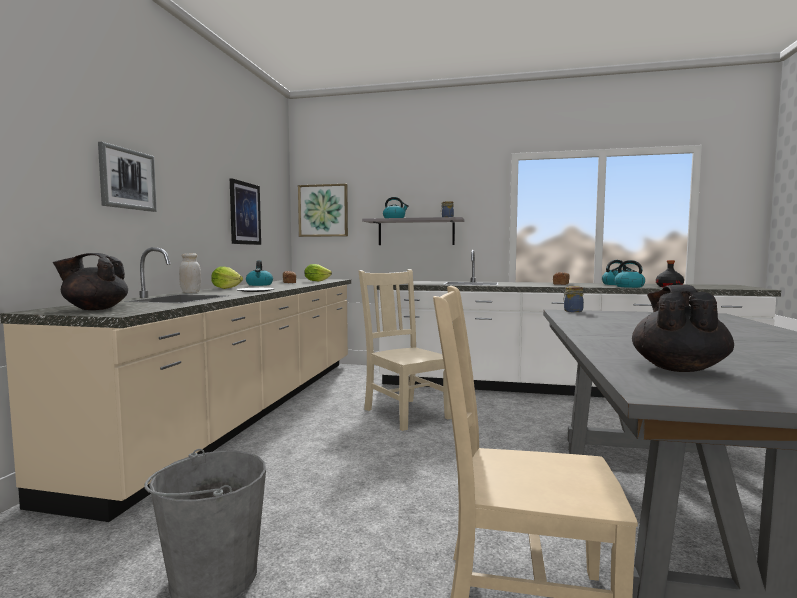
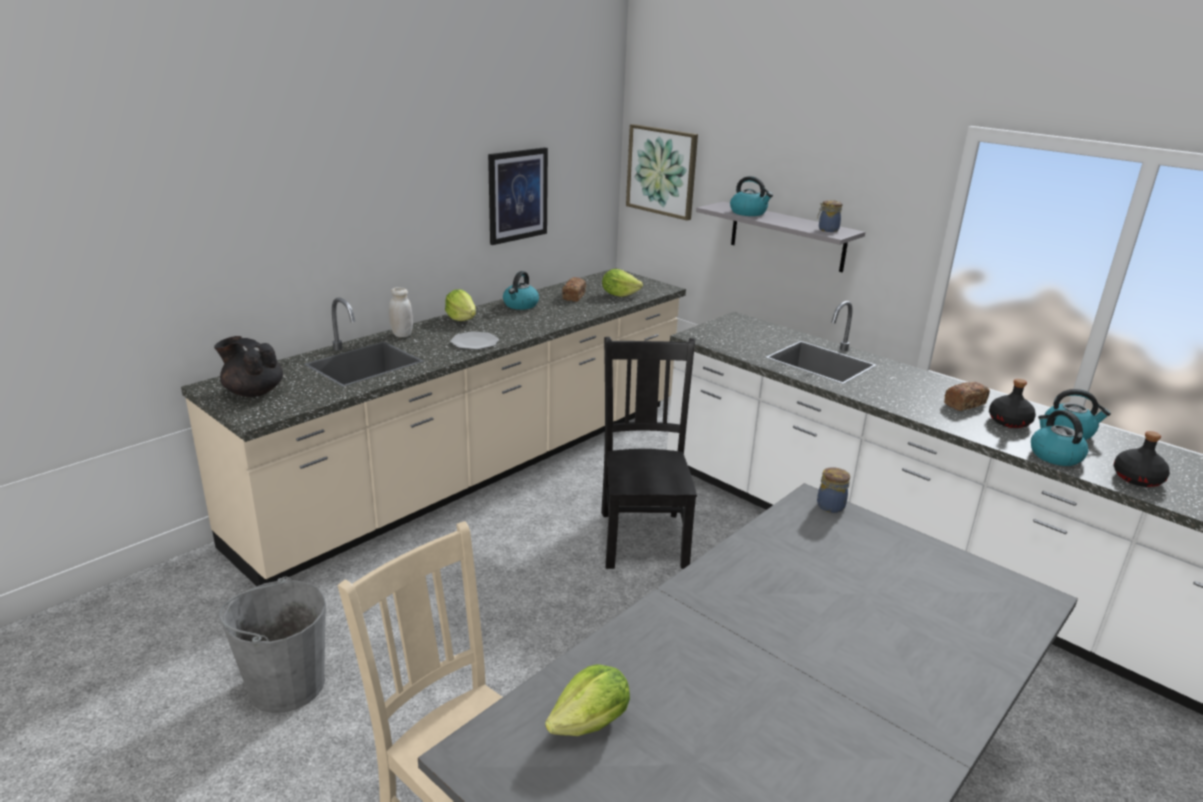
camera: 30 degrees right, 20 degrees up
(127, 179) = (319, 210): picture -> none
(405, 413) = (643, 536): beige chair -> black chair
(589, 284) = (1009, 422): none -> black bottle
(678, 368) = (591, 723): black teapot -> lettuce

